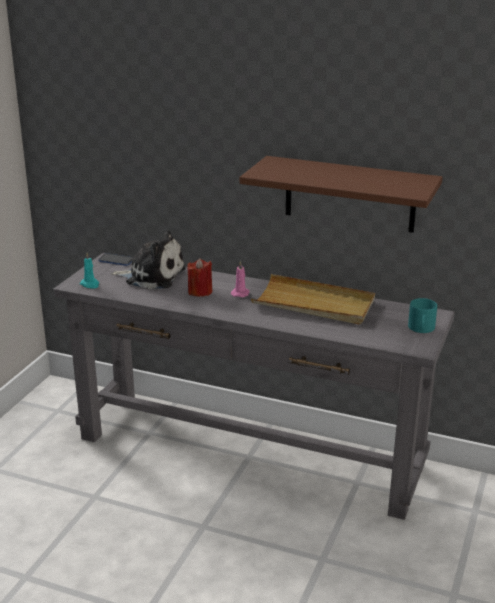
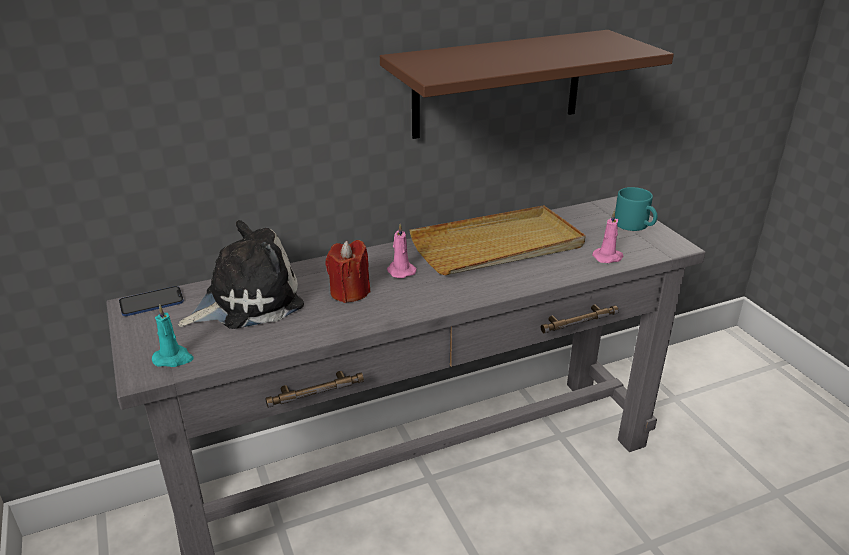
camera: 45 degrees left, 5 degrees up
(364, 335) = (608, 257): none -> pink candle

